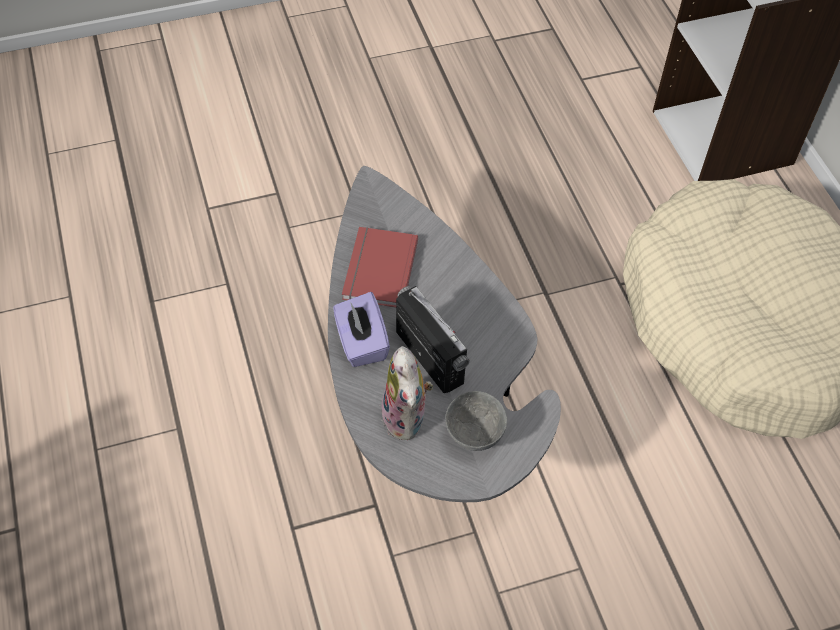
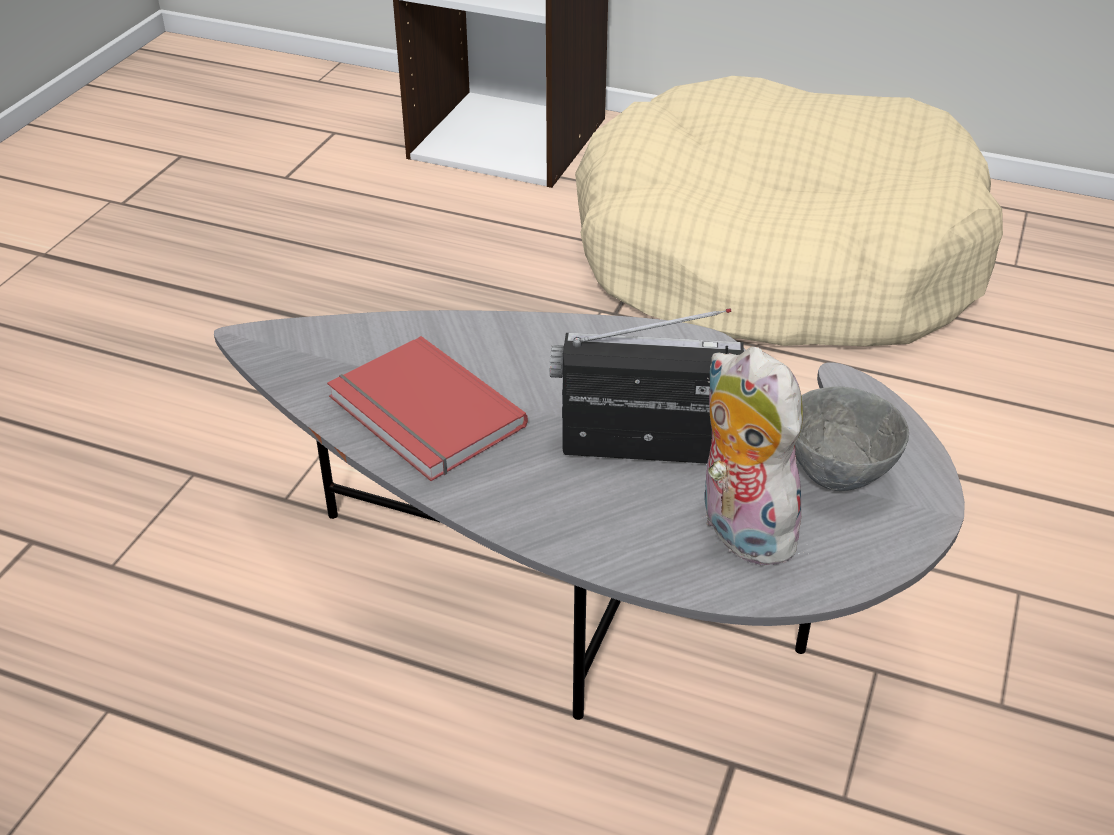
camera: 50 degrees left, 15 degrees down
(361, 343) = (539, 504): purple tissue box -> none
(407, 418) = (738, 529): plush toy -> plush toy turned 150 degrees counterclockwise

